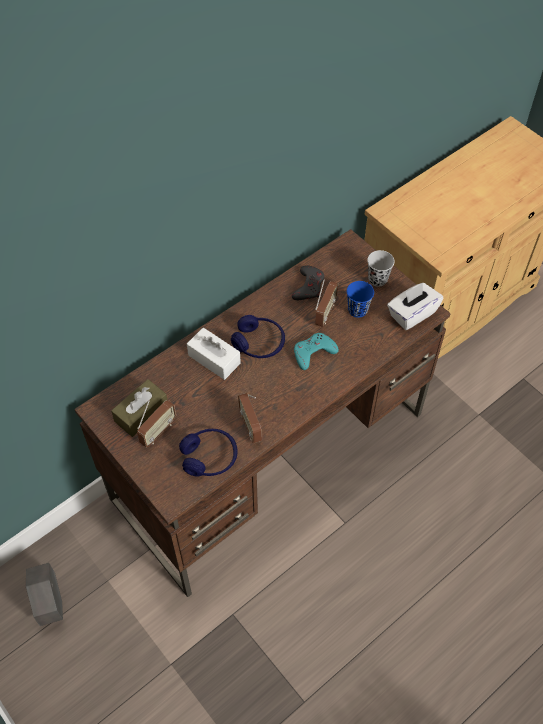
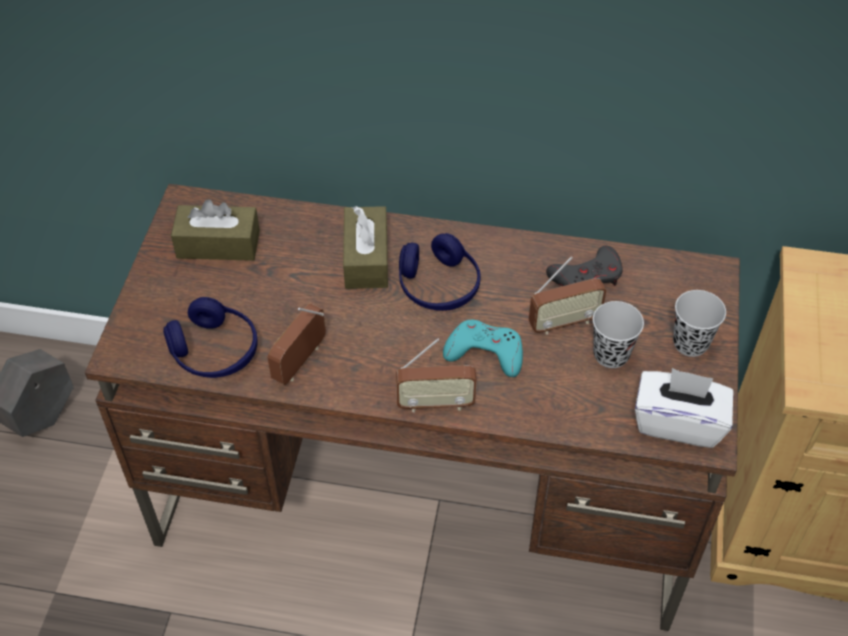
camera: 50 degrees right, 5 degrees down
(158, 432) = (206, 277): radio -> radio (435, 403)
(214, 359) = (366, 258): white tissue box -> brown tissue box
(357, 310) = (611, 354): blue cup -> black cup

